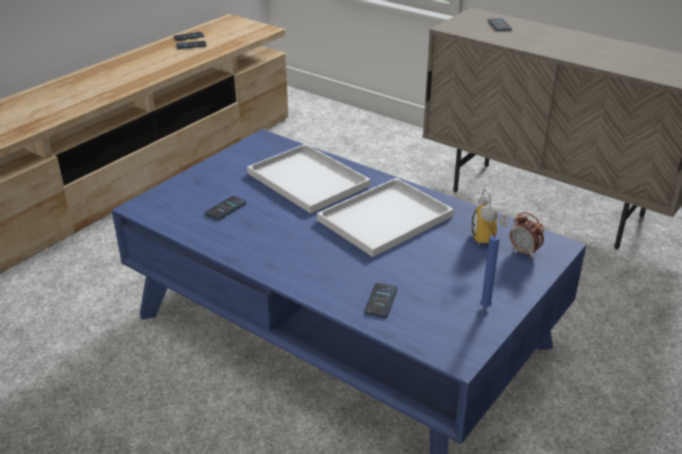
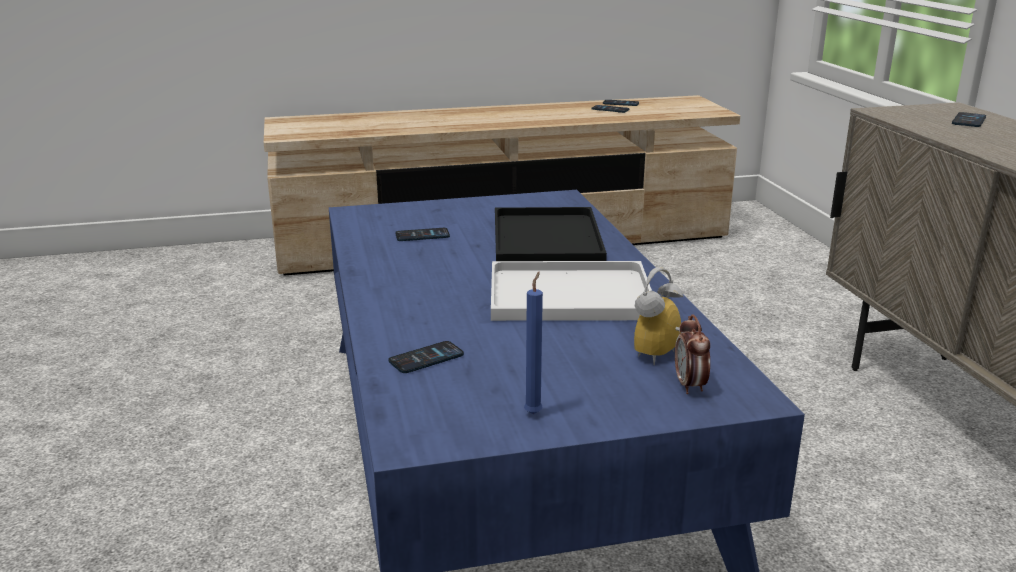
camera: 40 degrees right, 10 degrees down
(310, 180) = (548, 239): white tray -> black tray

